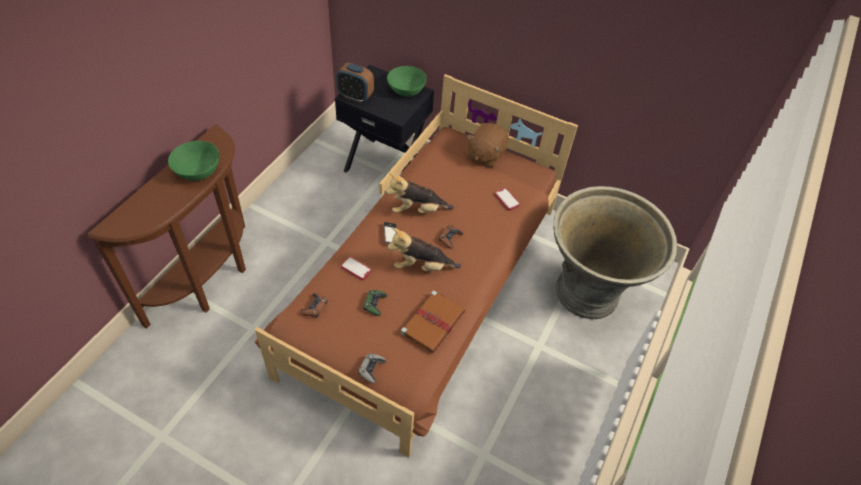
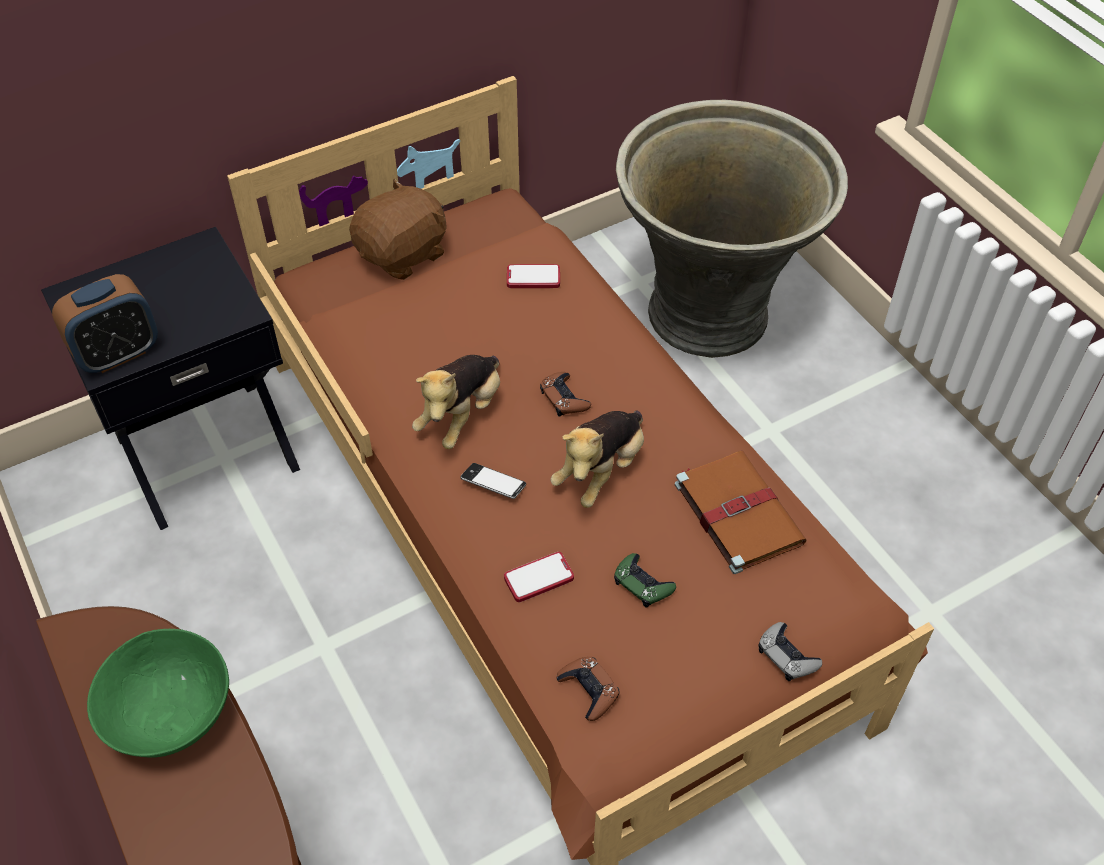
camera: 55 degrees left, 0 degrees up
(406, 90) = (175, 266): green bowl -> none
(485, 155) = (403, 254): brown plush toy -> brown plush toy turned 105 degrees counterclockwise

